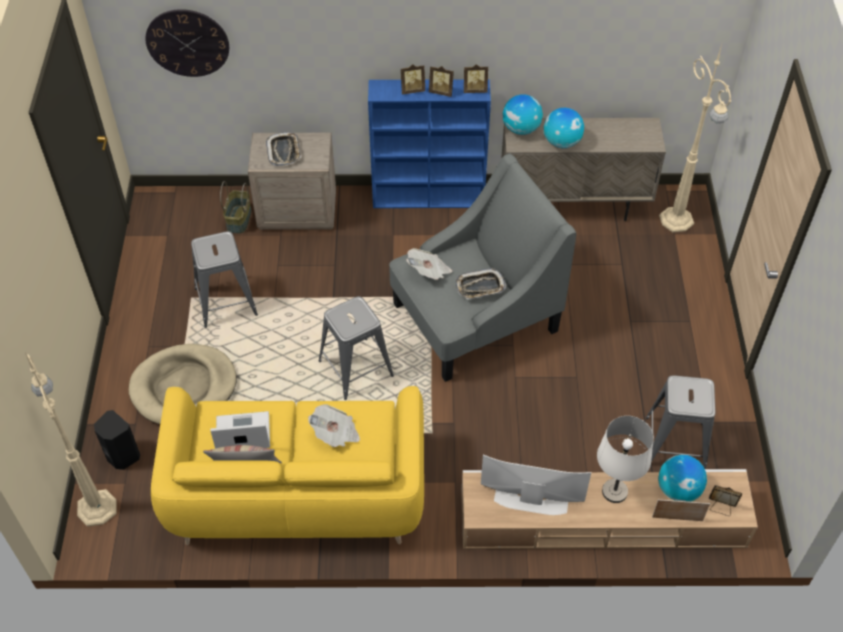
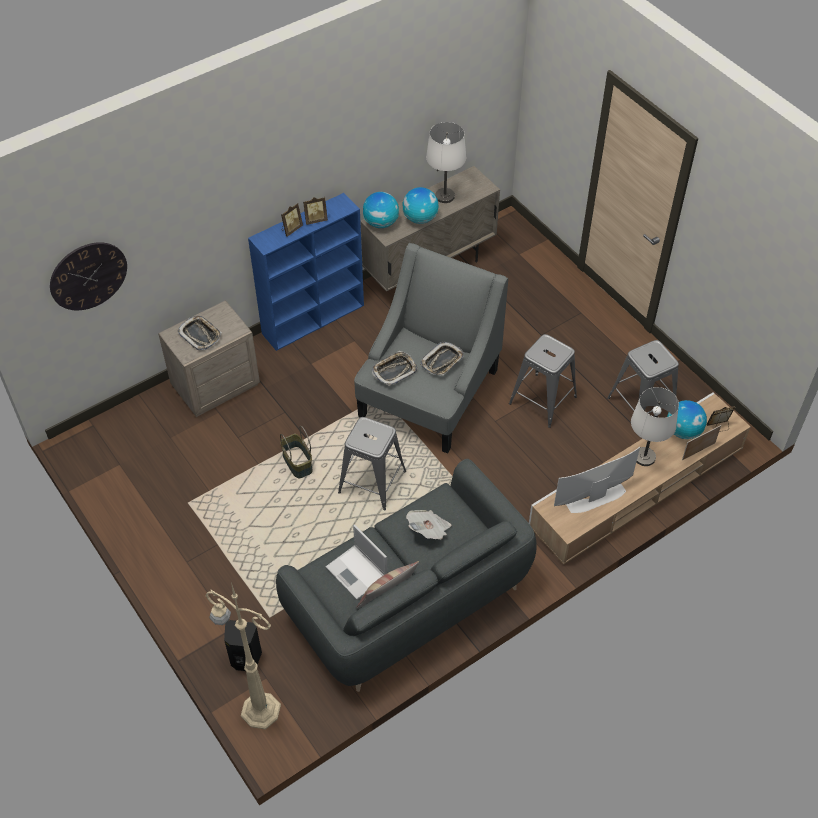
camera: 35 degrees left, 0 degrees up
(184, 387) = (247, 576): beige dog bed -> none
(225, 301) = (220, 490): grey stool -> grey stool (542, 400)
(238, 219) = (170, 418): basket -> basket (297, 463)
(241, 433) = (357, 572): laptop -> laptop turned 90 degrees counterclockwise
(297, 492) = (408, 599): yellow sofa -> grey sofa
(429, 272) = (394, 370): newspaper -> tray
(475, 90) = (340, 206): picture frame -> none
(604, 133) = (444, 196): none -> white table lamp
(677, 221) = (513, 243): beige floor lamp -> none

